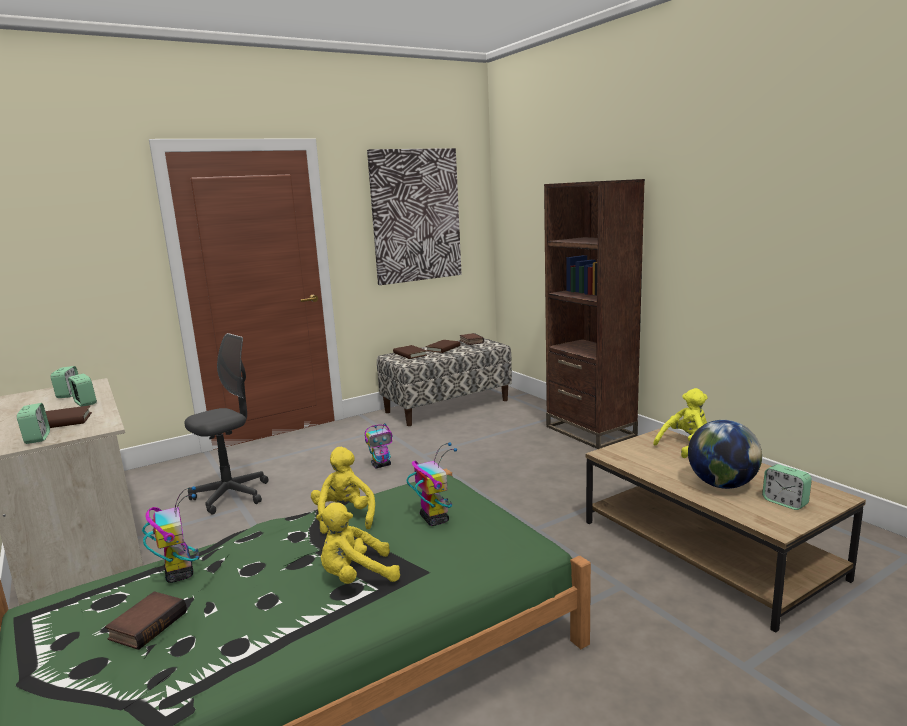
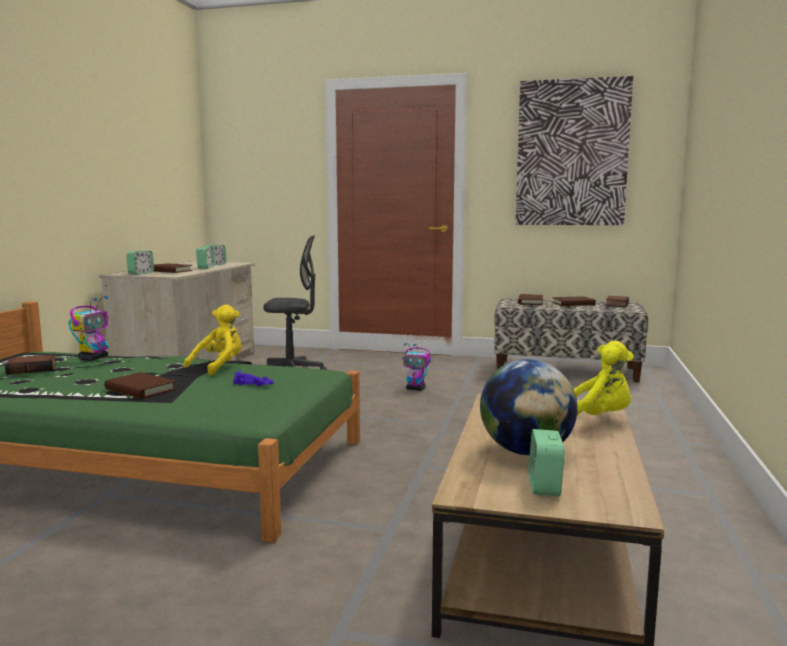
camera: 45 degrees right, 5 degrees down
(356, 577) = (140, 389): yellow plush toy -> brown book
(434, 519) = (254, 384): toy robot -> purple toy car
(590, 431) = (668, 428): brown bookcase -> none

